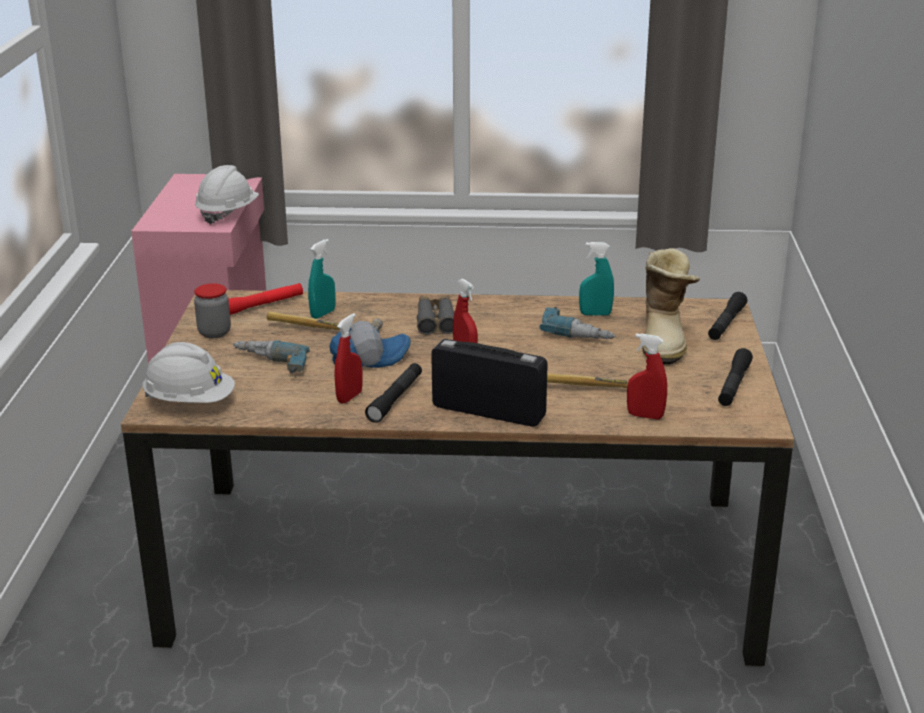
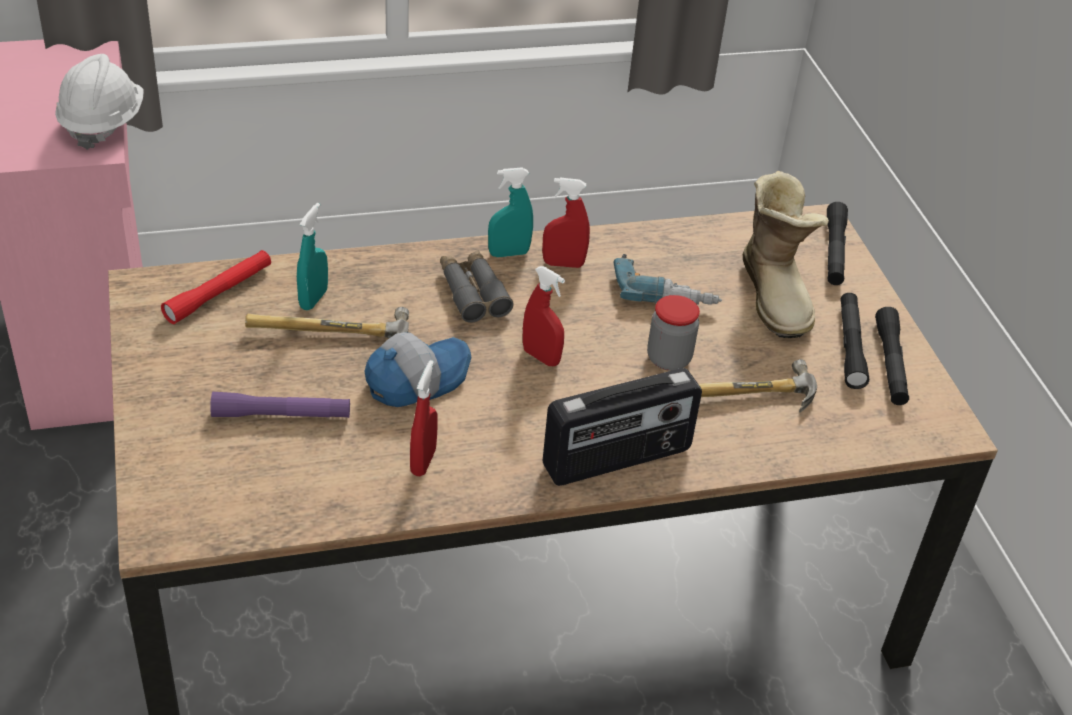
camera: 20 degrees left, 15 degrees up
(190, 402) = (203, 507): white hard hat -> none
(214, 333) = (175, 358): jar -> jar (668, 359)
(267, 365) = (281, 415): power drill -> purple flashlight
(395, 399) = (486, 455): black flashlight -> black flashlight (850, 347)
(489, 411) = (617, 459): radio -> radio turned 150 degrees clockwise
(595, 314) = (670, 254): turquoise spray bottle -> turquoise spray bottle (508, 253)
(645, 416) = (812, 437): red spray bottle -> red spray bottle (563, 264)

